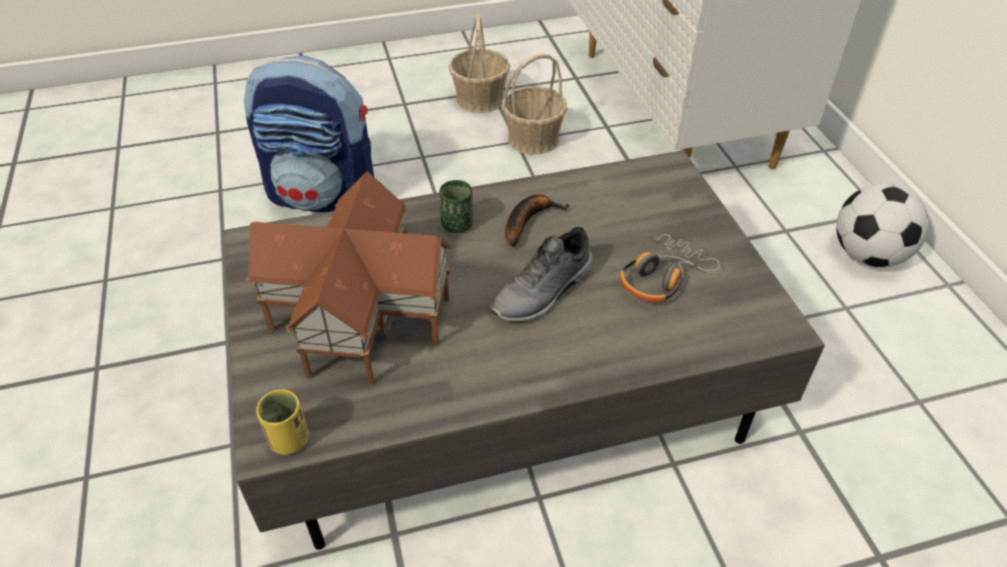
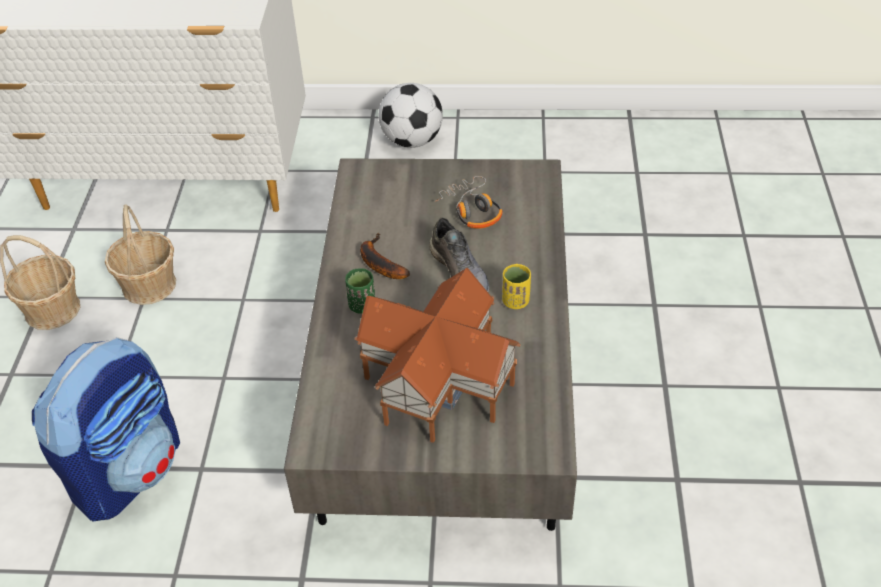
camera: 70 degrees left, 0 degrees up
(289, 440) = (550, 439): yellow cup -> yellow cup (515, 301)

